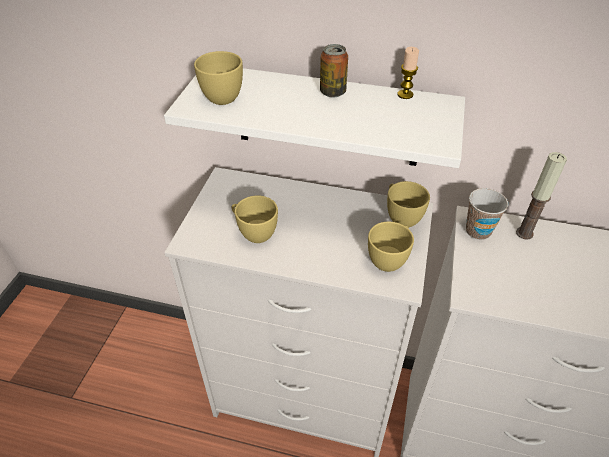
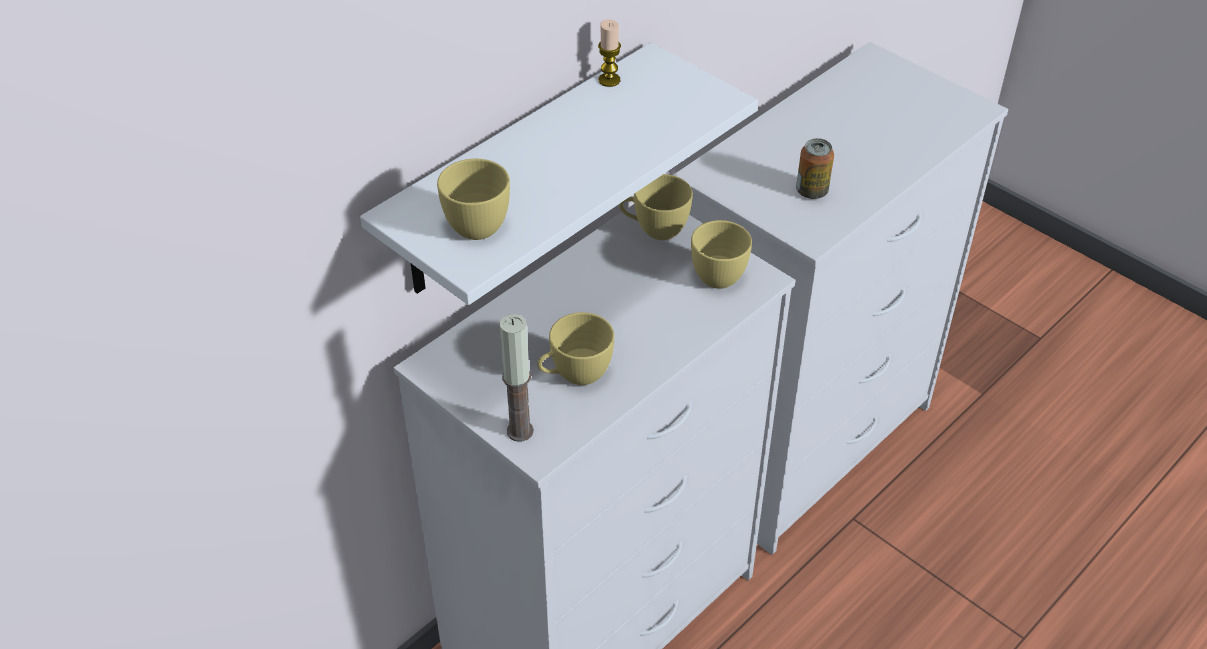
camera: 60 degrees left, 0 degrees up
(332, 92) = (551, 131): can -> can (812, 191)
(478, 231) = (727, 181): cup -> none
(524, 233) = (756, 149): candle -> candle (520, 431)

